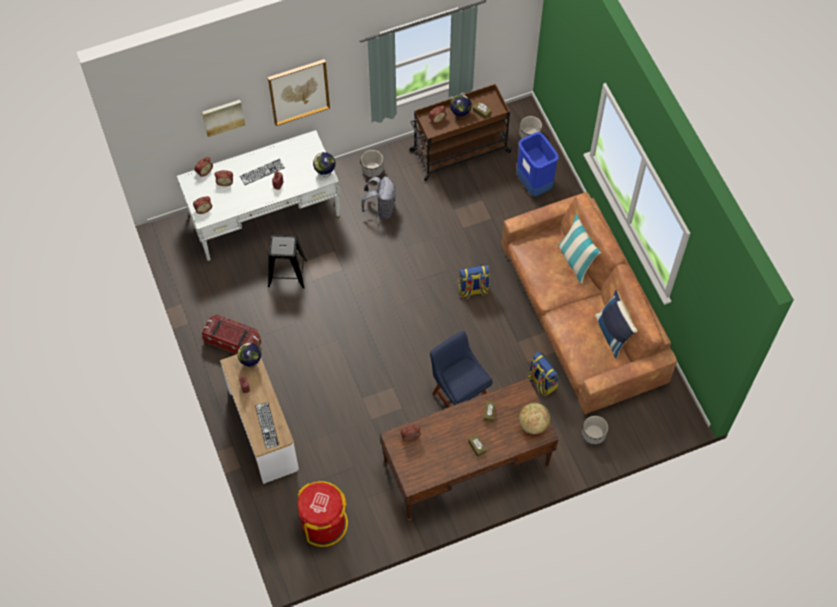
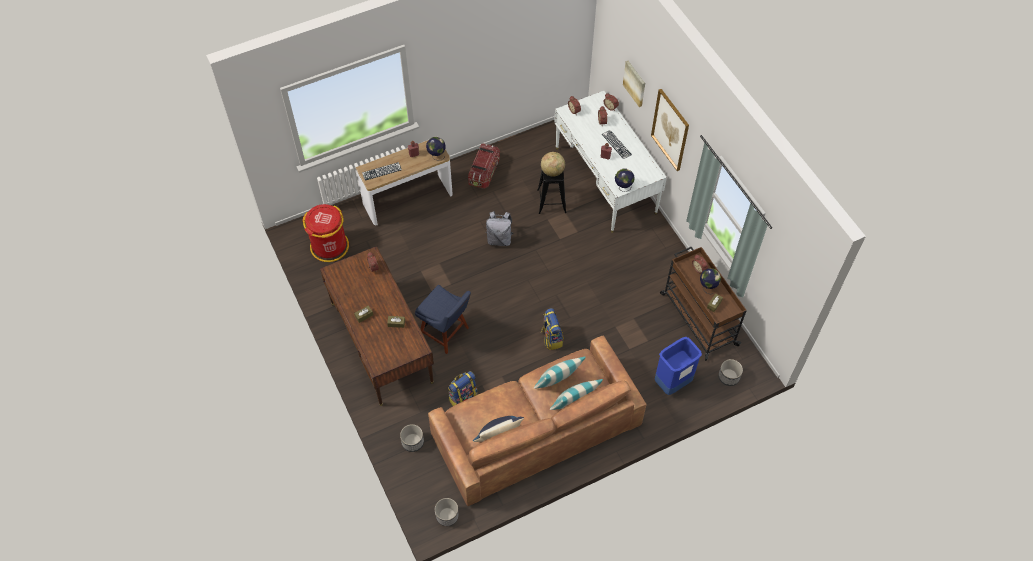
camera: 85 degrees right, 5 degrees down
(372, 169) = (665, 252): planter -> planter (447, 516)
(380, 209) = (625, 261): grey backpack -> grey backpack (499, 239)
(459, 395) = (446, 333): blue chair -> blue chair turned 75 degrees clockwise
(533, 424) = (386, 357): globe -> globe (552, 171)
(552, 272) = (558, 382): none -> pillow

